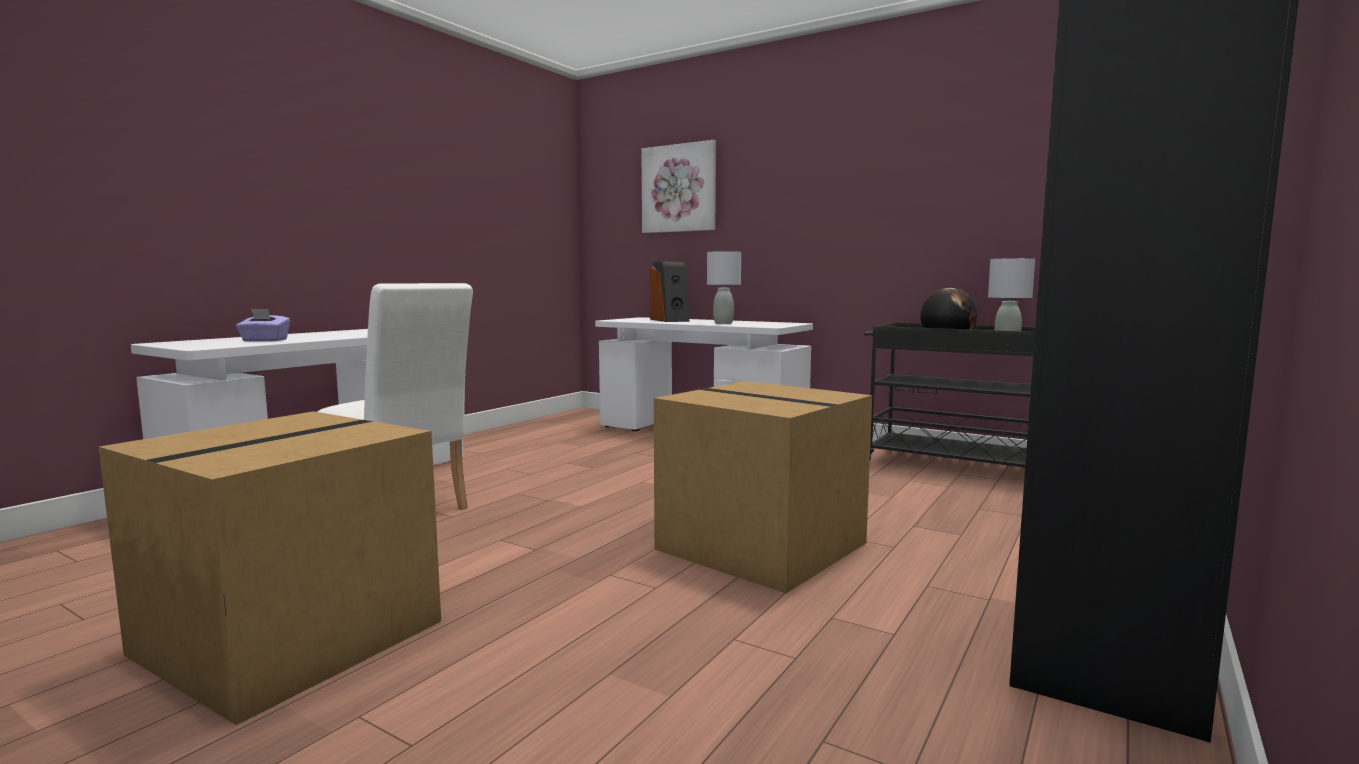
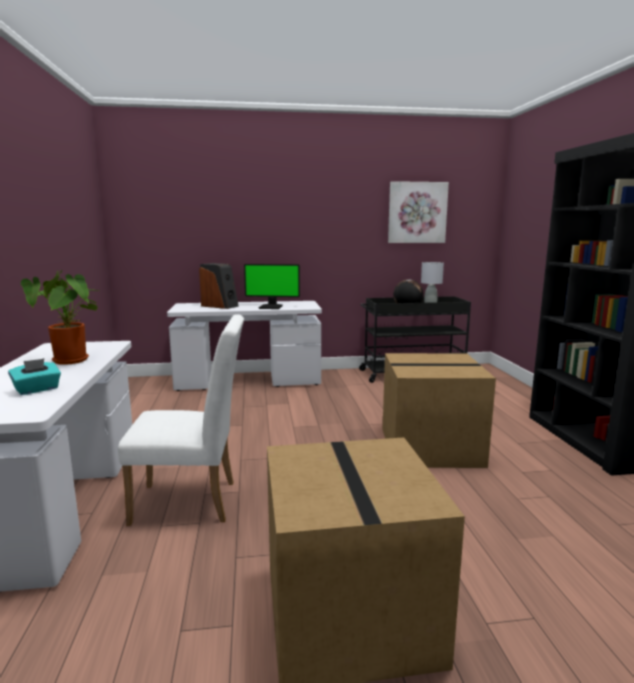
camera: 40 degrees left, 5 degrees up
(264, 340) = (37, 389): purple tissue box -> turquoise tissue box
(360, 333) = (72, 361): none -> potted plant
(679, 188) = (205, 207): picture -> picture (417, 212)
(723, 323) = (271, 307): grey table lamp -> monitor

